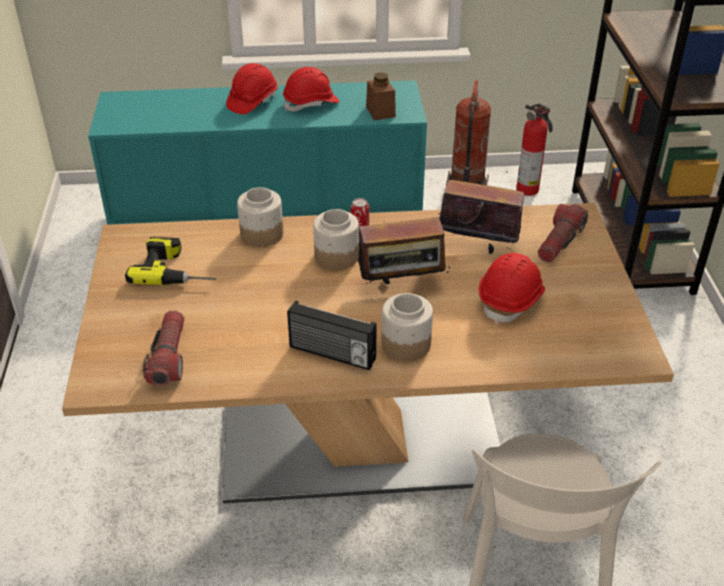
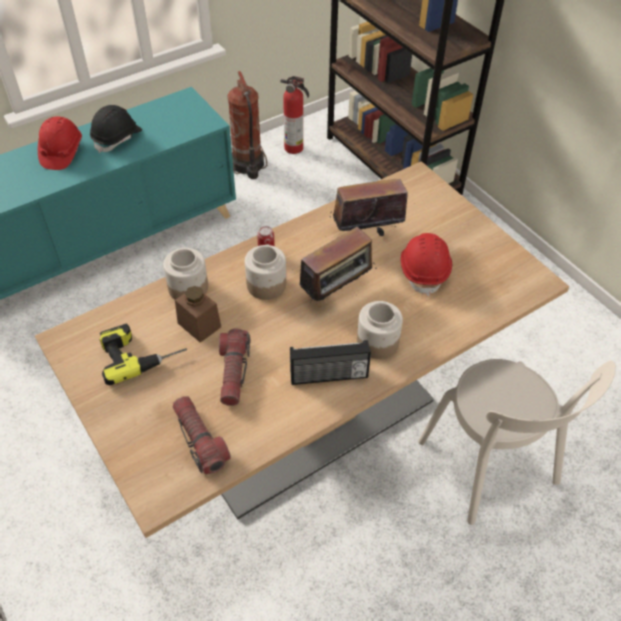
camera: 30 degrees left, 10 degrees up
(311, 103) = (117, 138): red hard hat -> black hard hat
(380, 112) = (184, 127): brown jar -> brown jar (199, 325)
(559, 241) = (421, 205): flashlight -> flashlight (233, 373)

